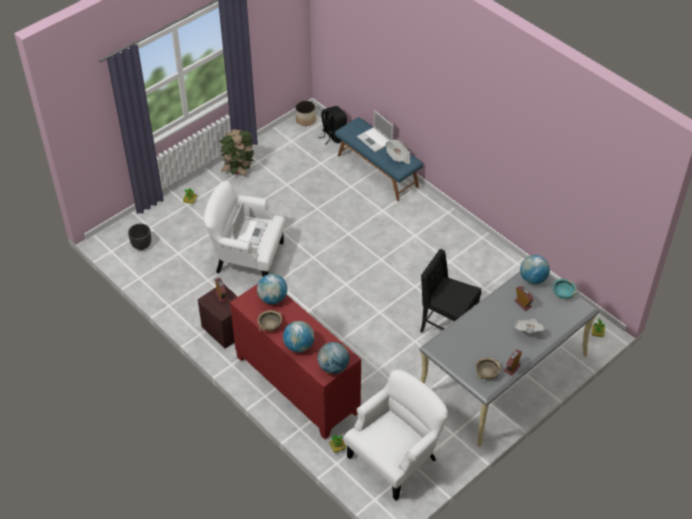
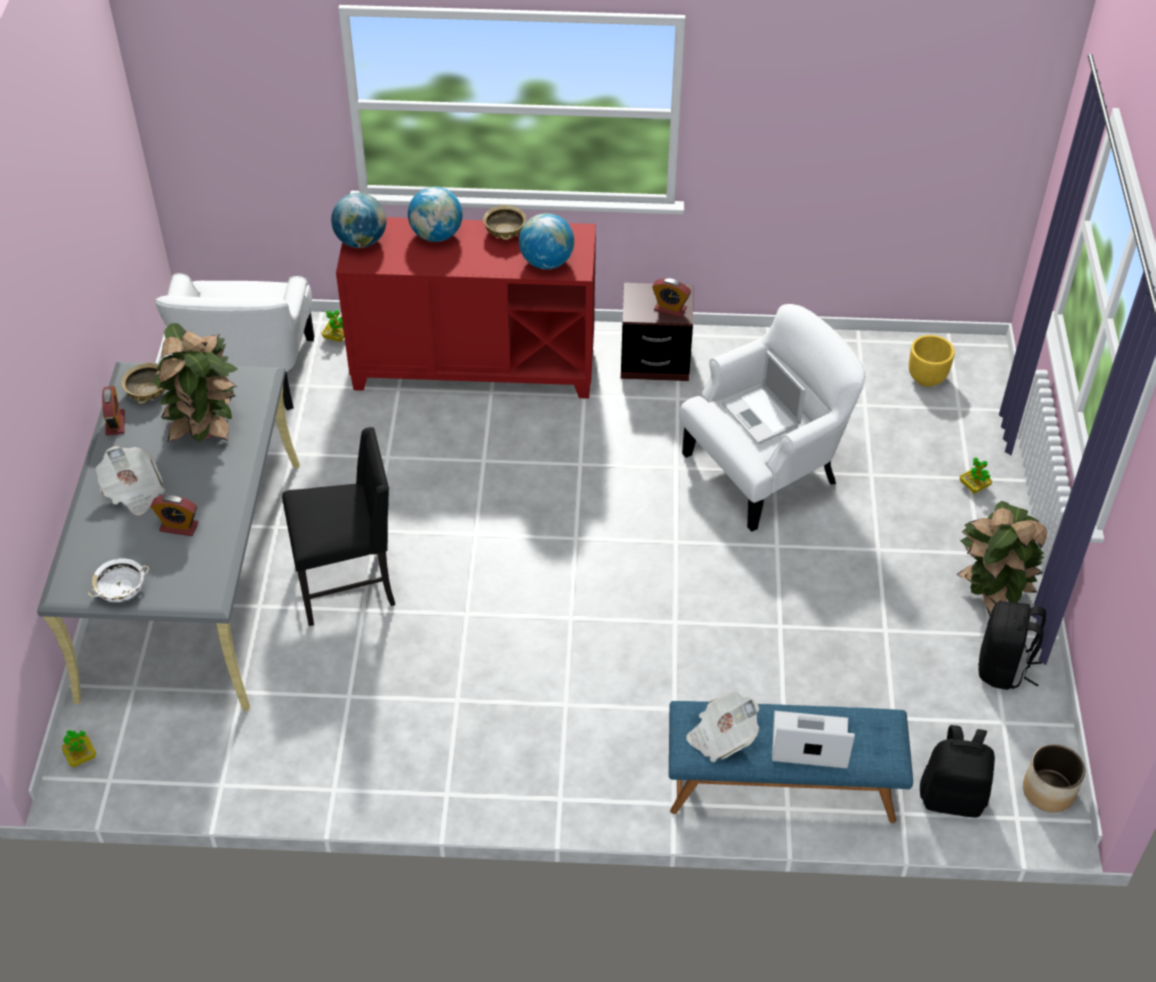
camera: 135 degrees right, 0 degrees up
(142, 245) = (926, 379): black planter -> yellow planter
(269, 152) = (1003, 668): none -> black backpack
(477, 339) = (205, 428): none -> potted plant
(533, 279) = (196, 580): globe -> none
(563, 293) = (121, 591): turquoise bowl -> white bowl

